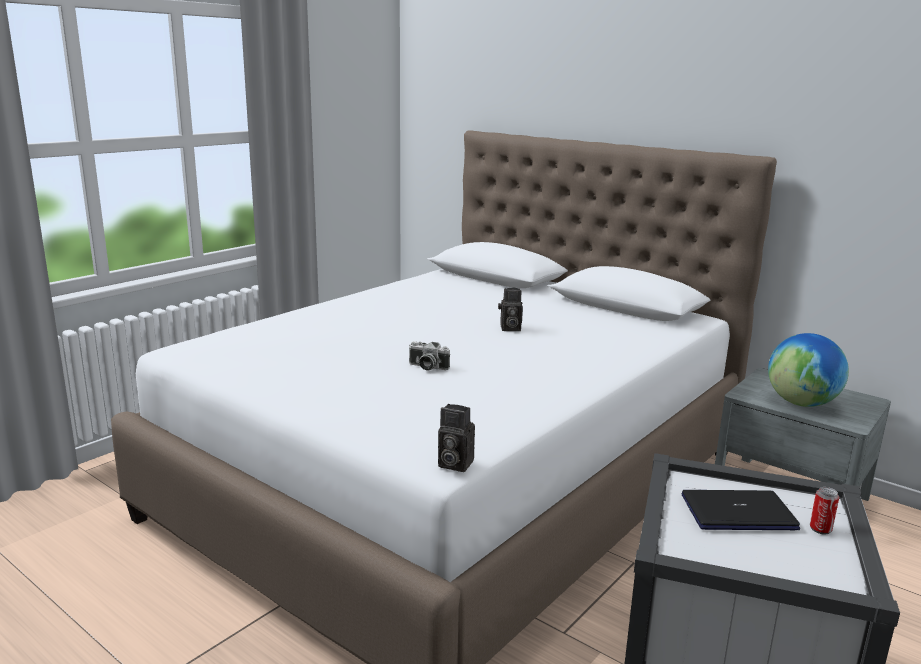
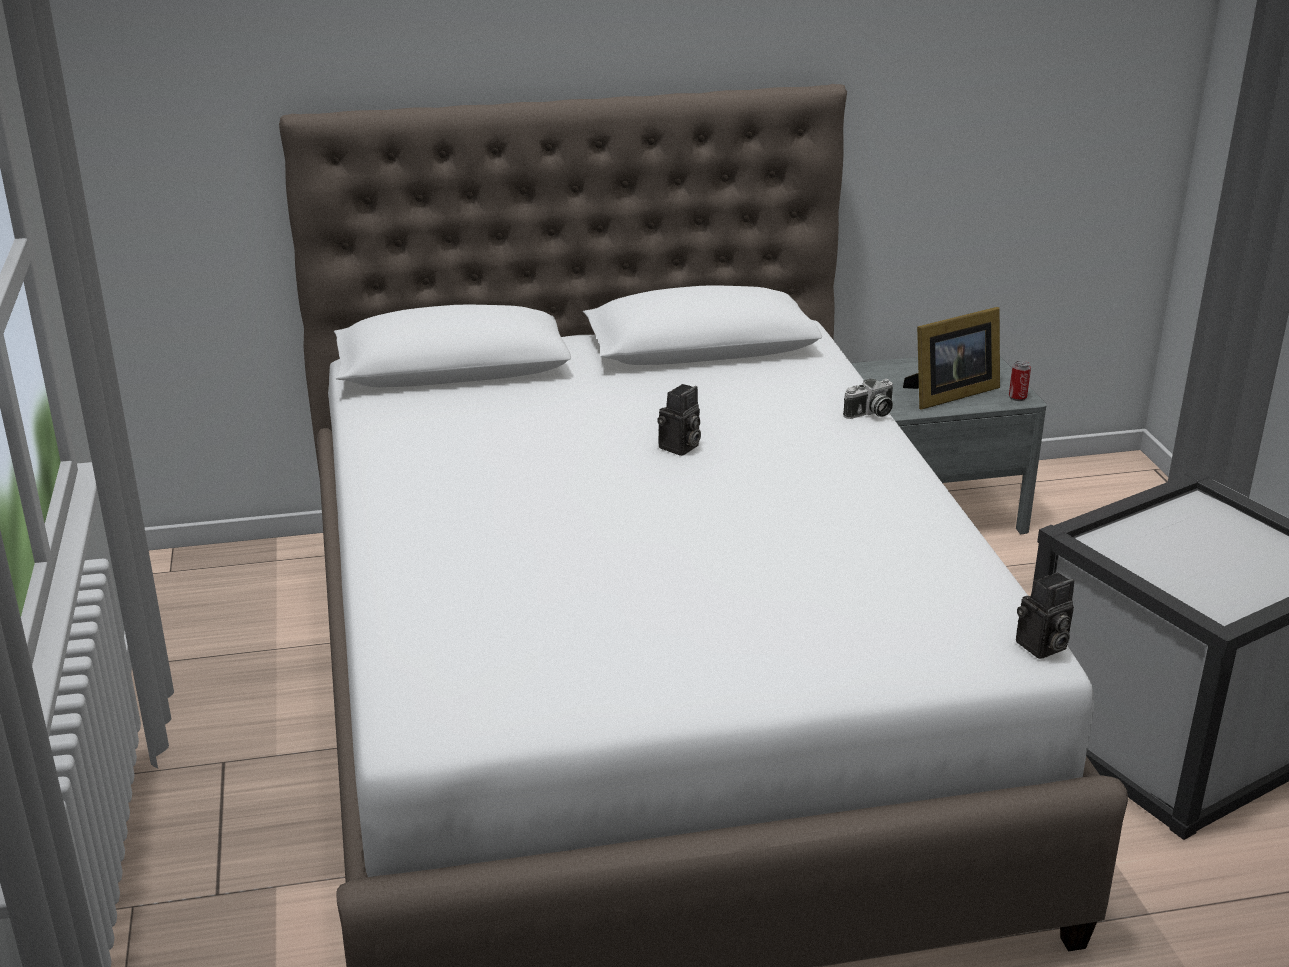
camera: 50 degrees left, 10 degrees up
(427, 367) = (745, 555): camera -> camera (870, 413)
(738, 512) = (1178, 549): laptop -> none
(801, 403) = (949, 394): globe -> picture frame
(820, 529) = (1238, 528): can -> can (1017, 397)

